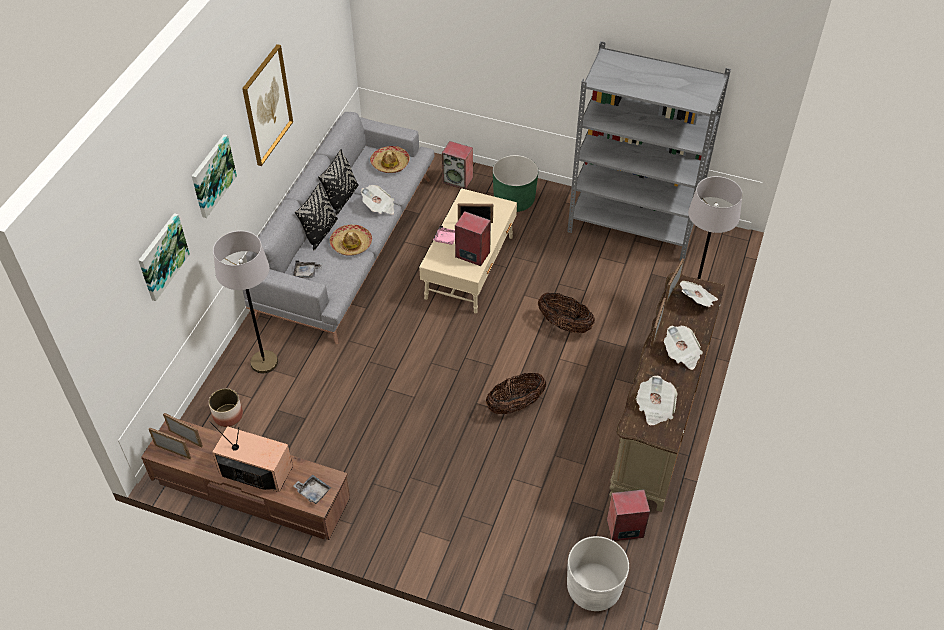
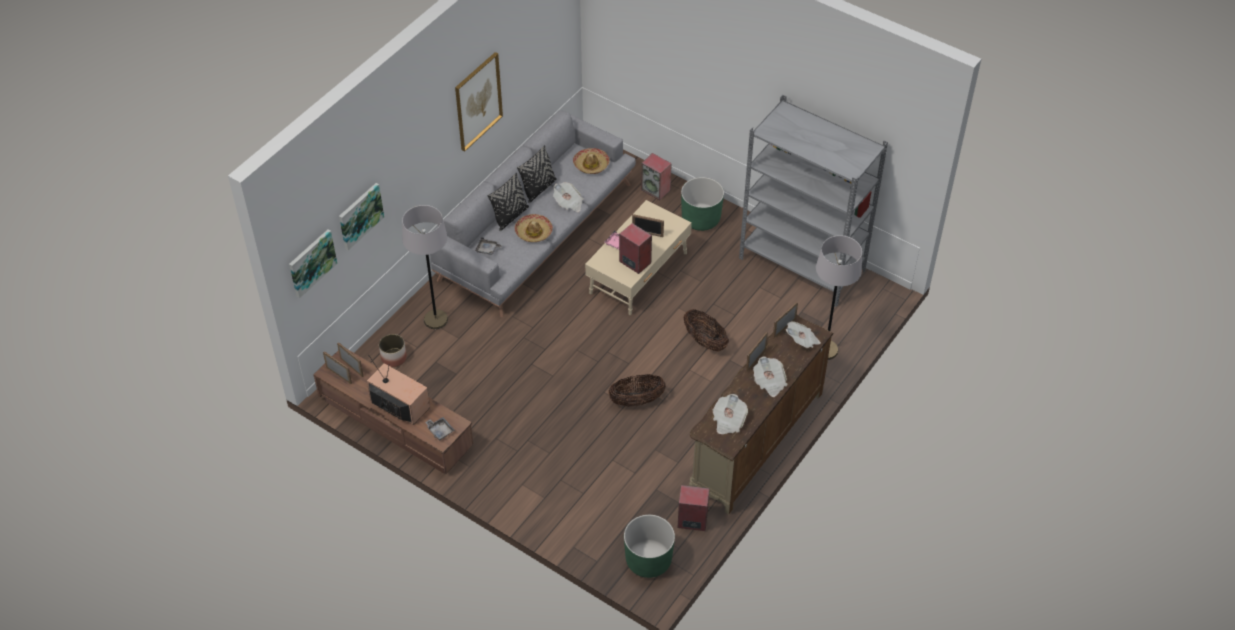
camera: 15 degrees right, 0 degrees up
(212, 175) = (416, 155): picture -> picture (311, 262)
(593, 588) = (648, 560): white planter -> green planter

